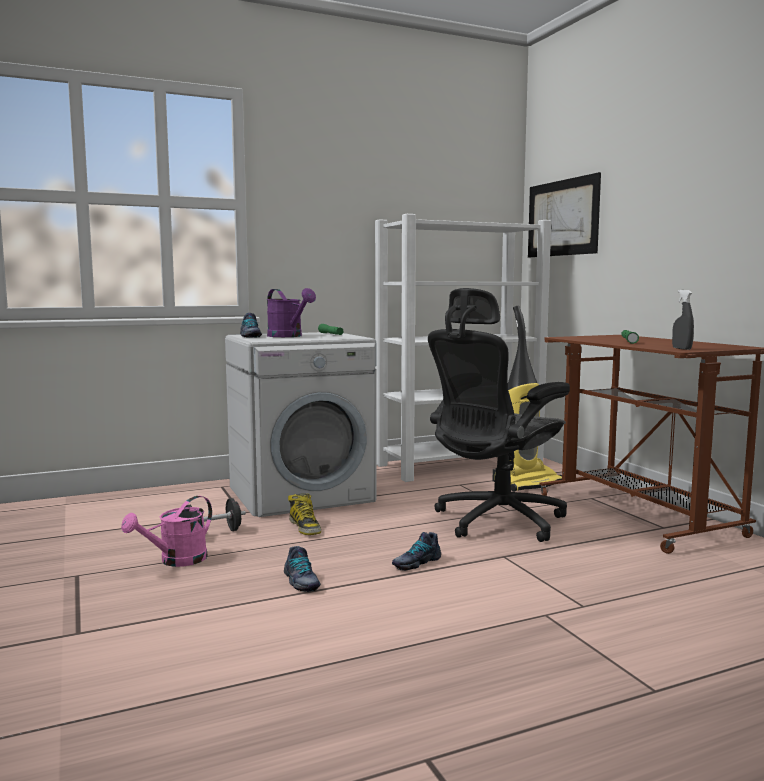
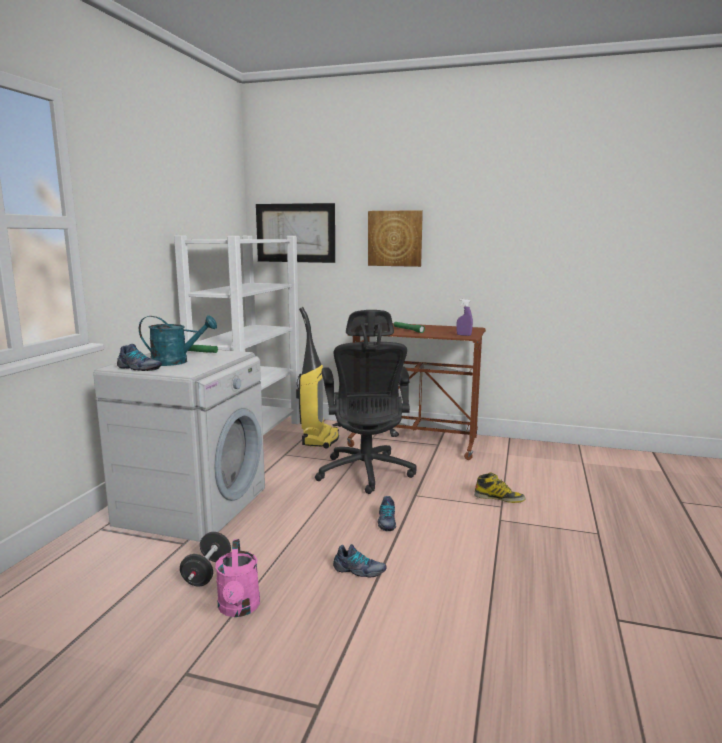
camera: 50 degrees left, 5 degrees up
(288, 336) = (176, 362): purple watering can -> turquoise watering can
(305, 527) = (264, 531): boot -> boot (499, 498)
(663, 211) = (395, 238): none -> picture
(681, 348) = (464, 335): grey spray bottle -> purple spray bottle

